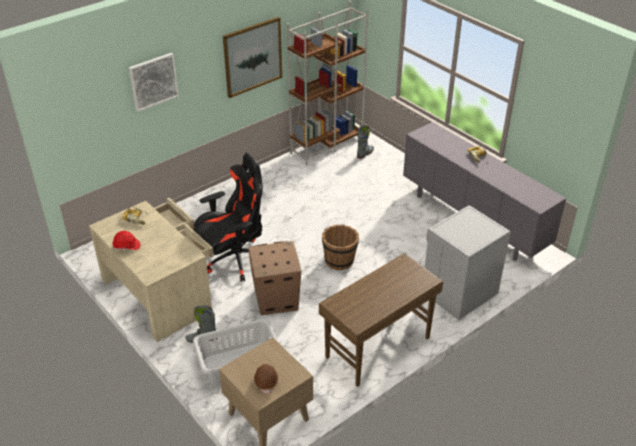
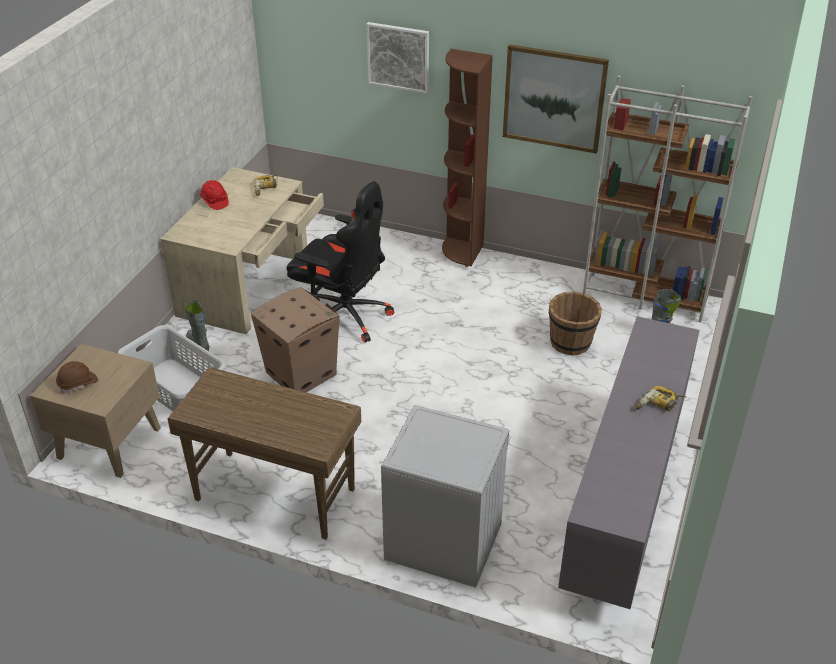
camera: 60 degrees right, 0 degrees up
(224, 191) = (460, 256): none -> brown bookcase
(339, 260) = (414, 399): brown bucket -> brown bucket (571, 343)

